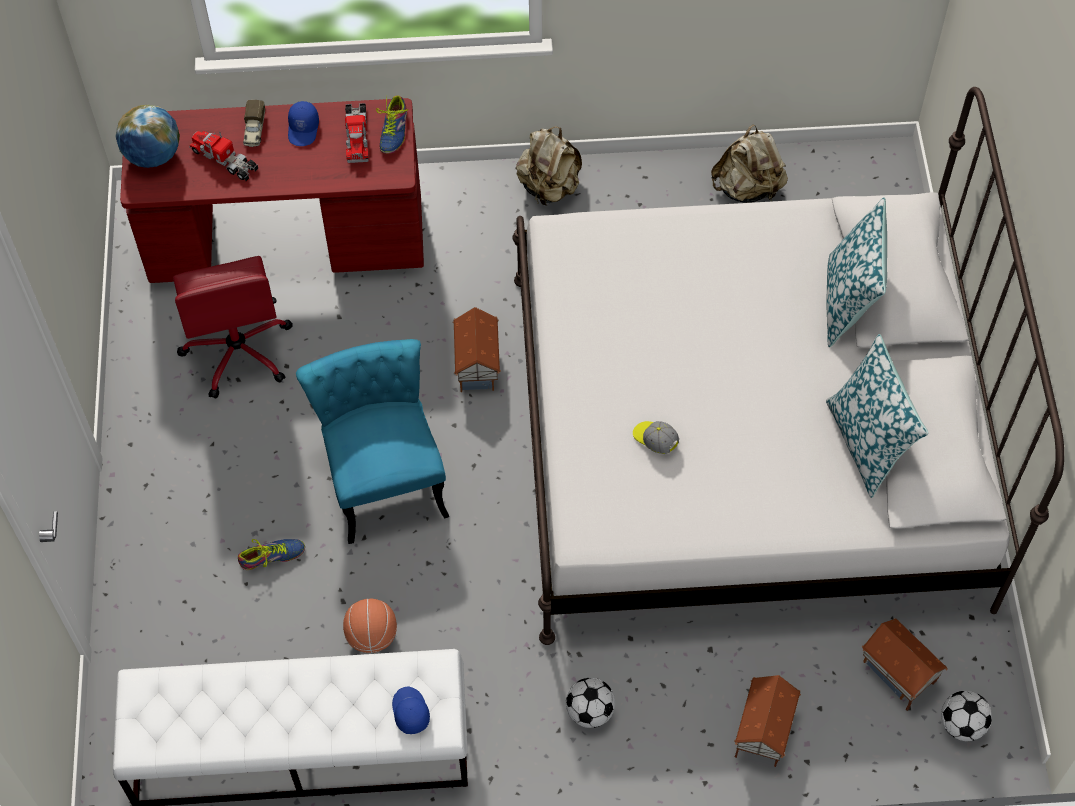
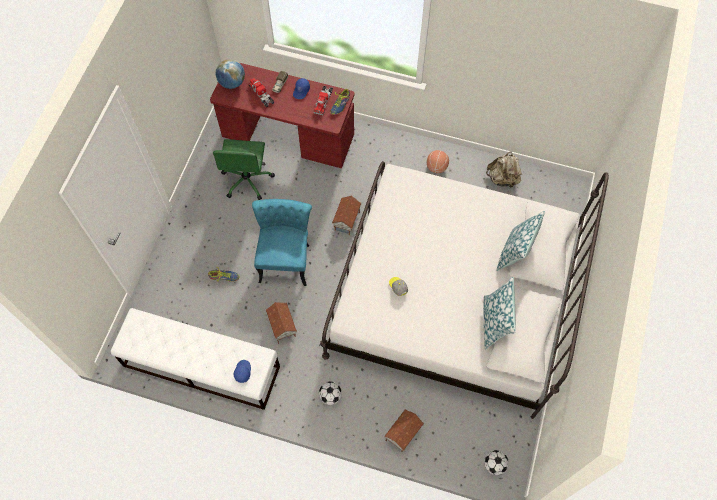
camera: 20 degrees right, 5 degrees up
(238, 351) = (247, 180): red office chair -> green office chair
(372, 636) = (251, 328): basketball -> basketball (436, 167)
(549, 187) = (412, 149): beige backpack -> none
(897, 675) = (474, 430): toy house -> toy house (282, 327)

